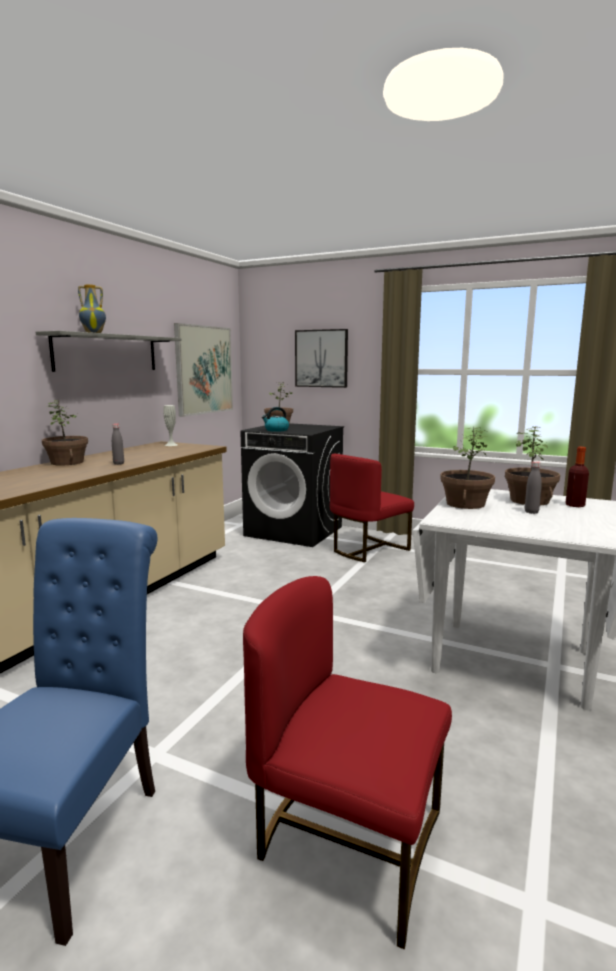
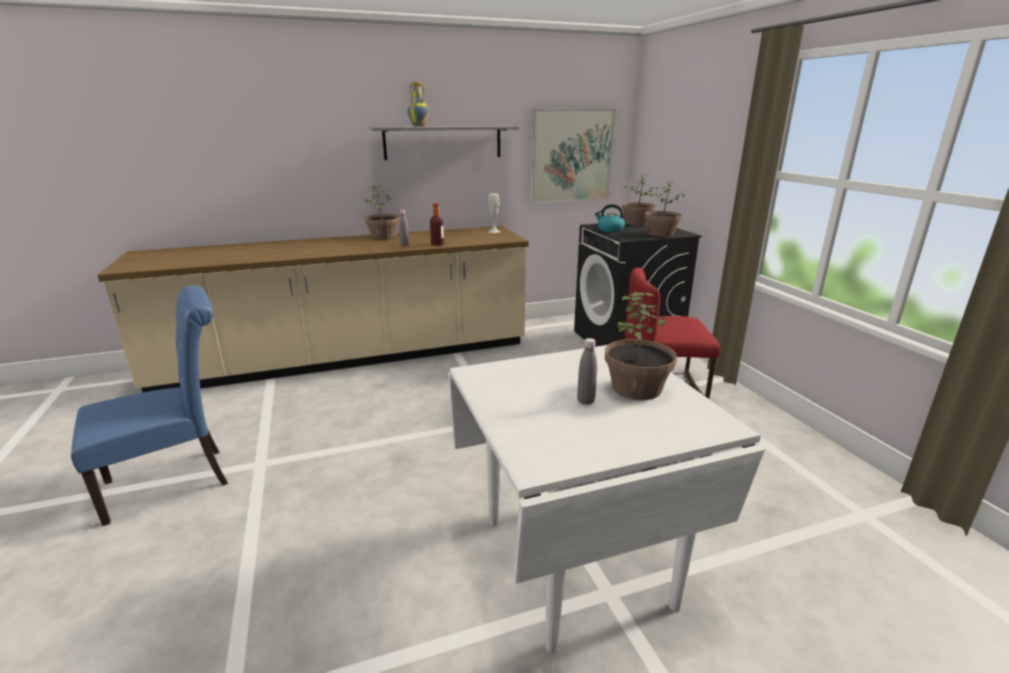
camera: 45 degrees right, 10 degrees up
(321, 358) = (695, 148): picture -> none
(347, 843) = (234, 582): red chair -> none
(465, 504) = (555, 365): potted plant -> potted plant (660, 234)
(575, 505) = (670, 415): bottle -> bottle (437, 244)

